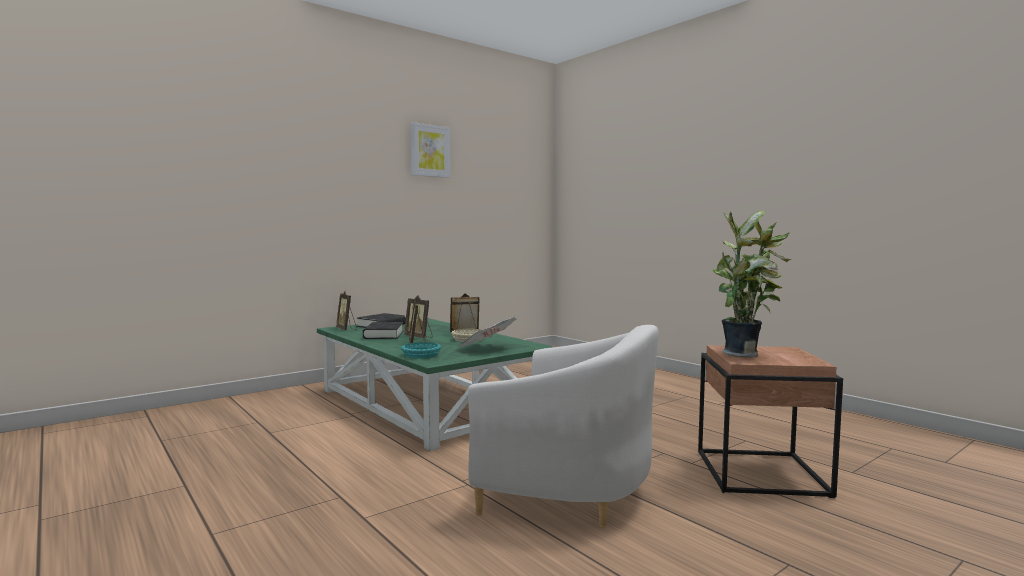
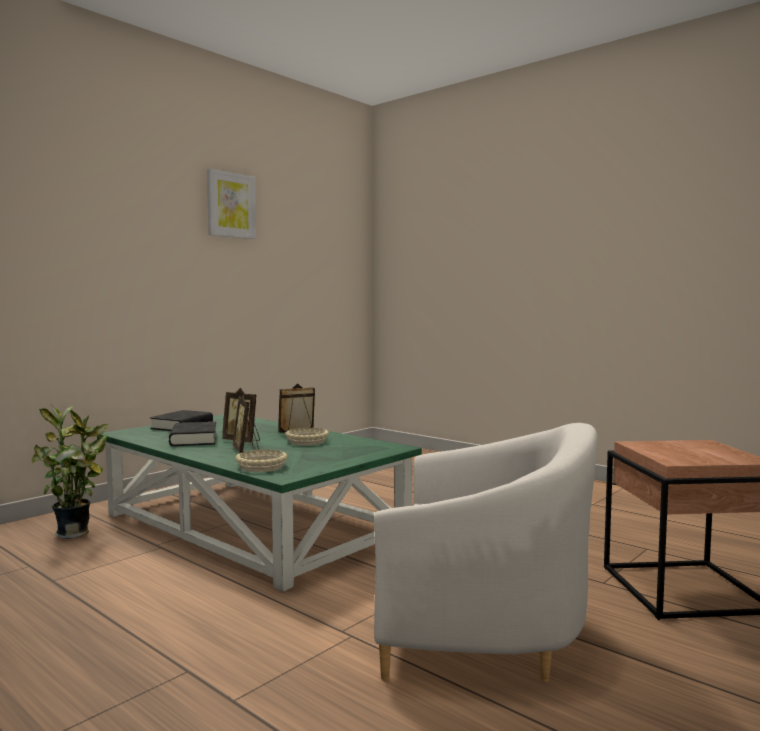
camera: 10 degrees left, 0 degrees up
(347, 329) = (139, 434): picture frame -> none
(421, 355) = (261, 467): turquoise bowl -> beige bowl
(487, 348) = (339, 453): newspaper -> none
(744, 354) = (668, 452): potted plant -> potted plant (77, 533)

